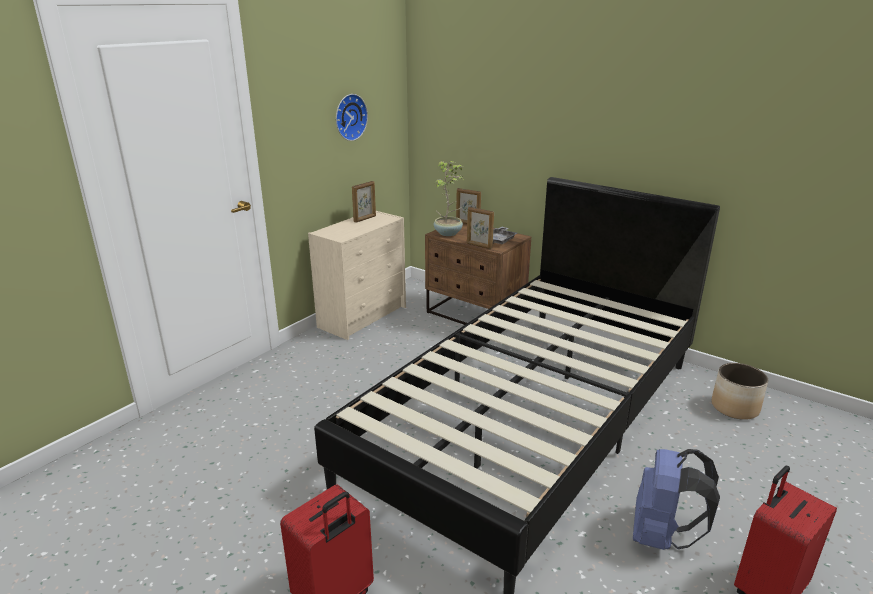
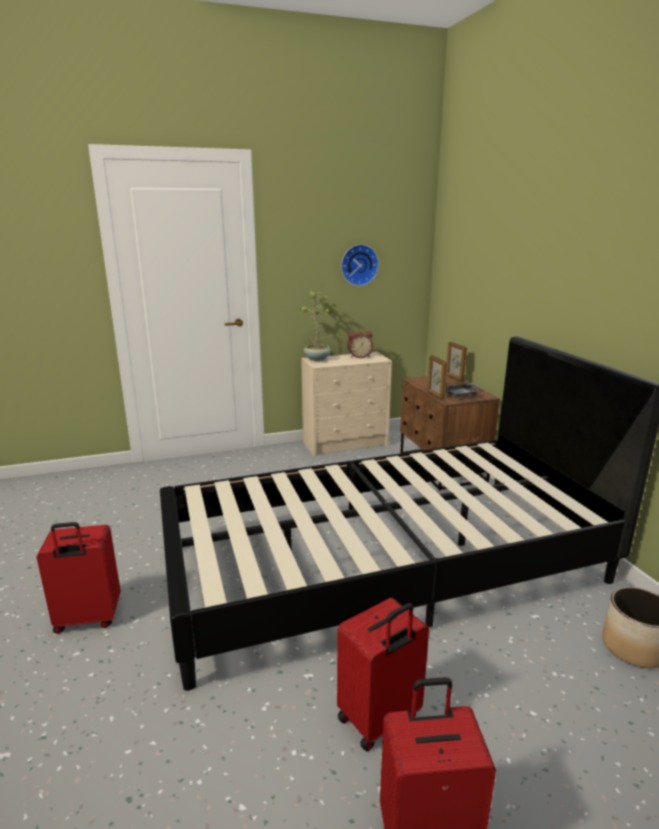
camera: 35 degrees right, 5 degrees down
(365, 219) = (359, 356): picture frame -> alarm clock
(448, 233) = (424, 381): potted plant -> potted plant (317, 359)
(661, 536) = (380, 719): blue backpack -> red suitcase

